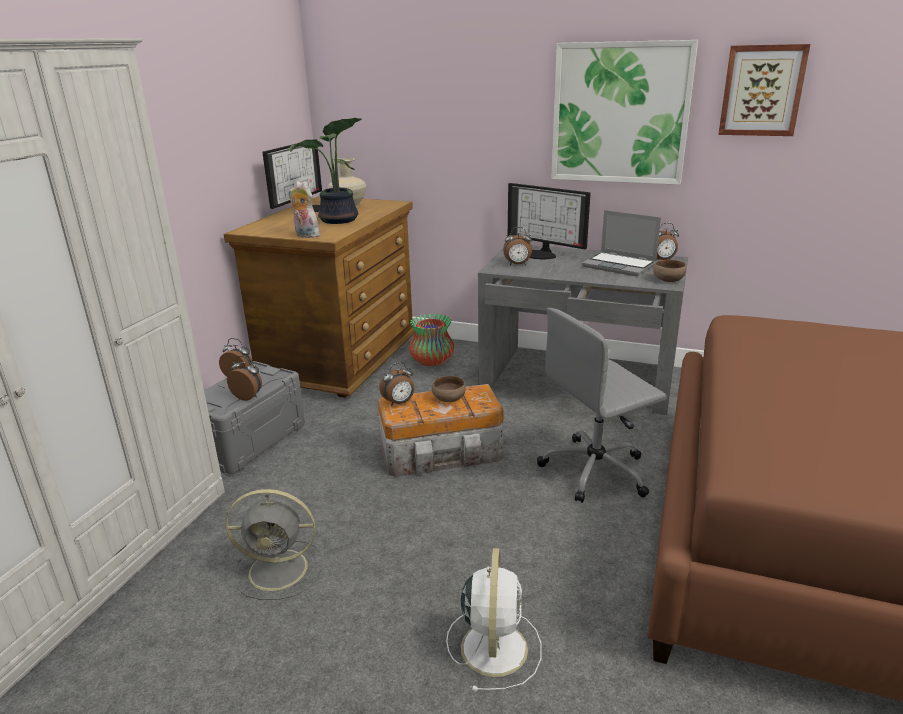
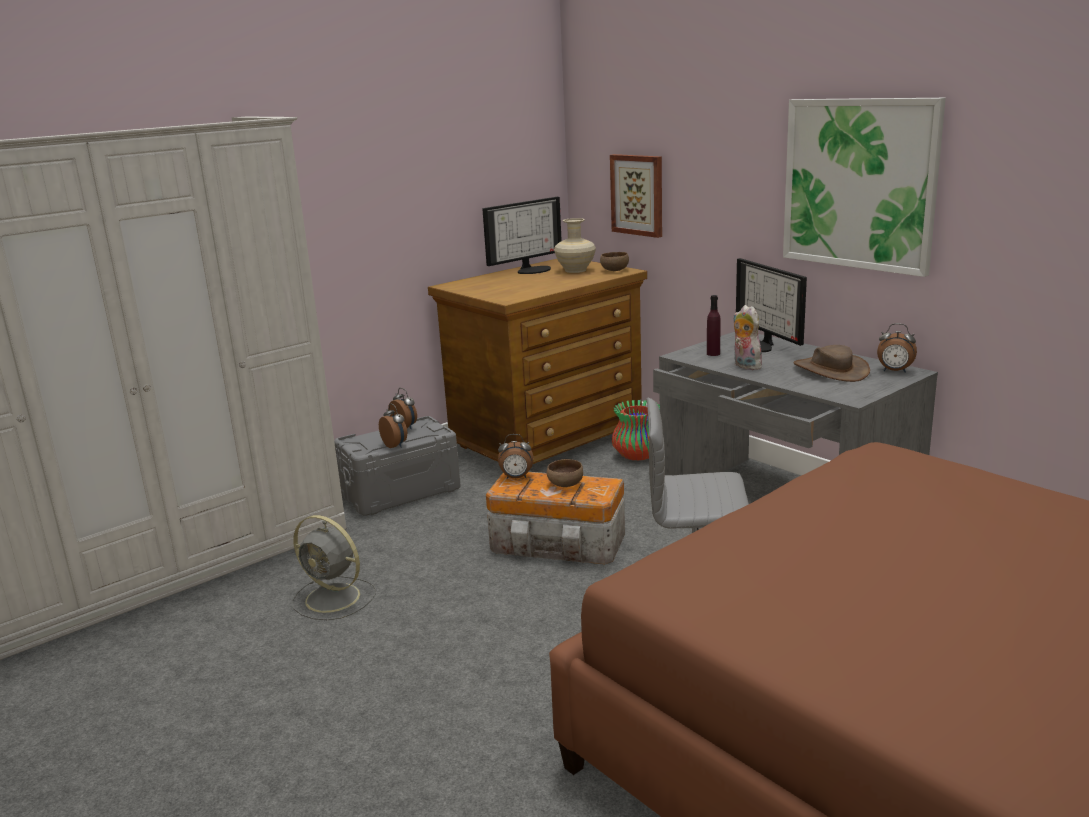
camera: 30 degrees right, 5 degrees down
(305, 235) = (490, 296): plush toy -> plush toy (745, 366)
(338, 220) = (542, 284): potted plant -> none
(494, 645) = (440, 707): white fan -> none
(517, 265) = (713, 354): alarm clock -> purple bottle
(620, 265) = (830, 370): laptop -> brown hat
(667, 280) = (860, 394): brown bowl -> brown bowl (614, 270)
(762, 90) = (1024, 163): picture -> picture (638, 195)

